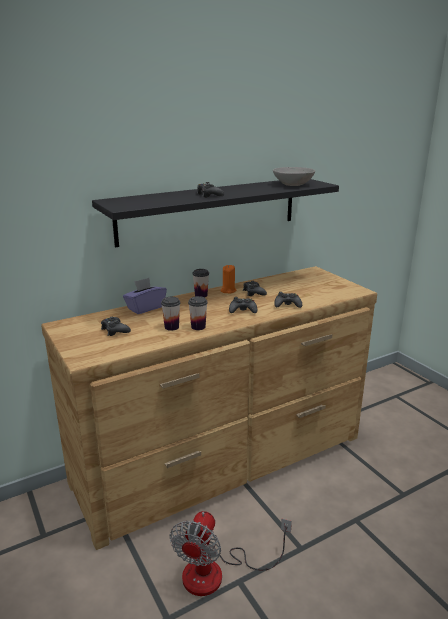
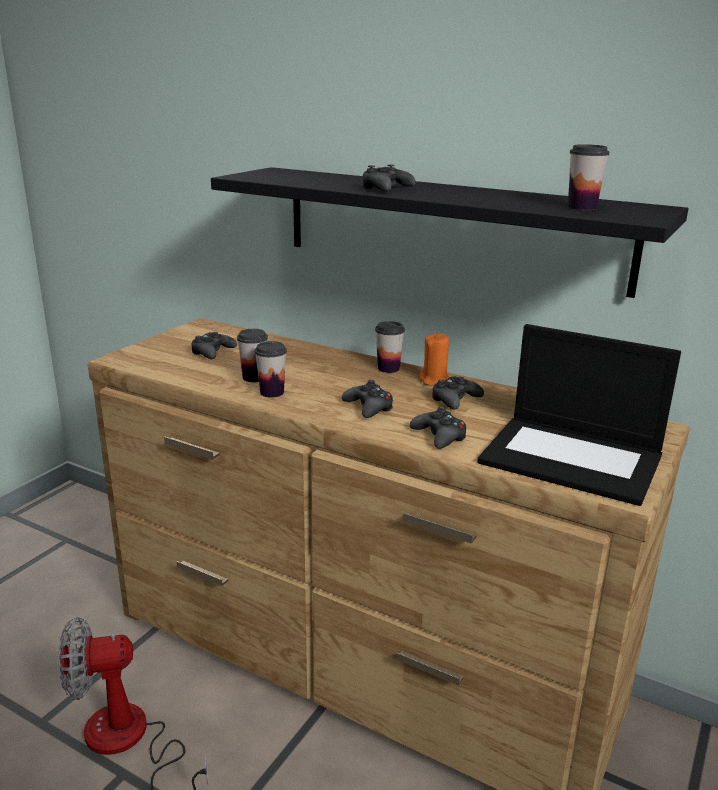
camera: 60 degrees right, 0 degrees up
(145, 308) = (300, 349): purple tissue box -> none
(293, 185) = (582, 207): grey bowl -> cup
(327, 289) = (573, 459): none -> laptop

